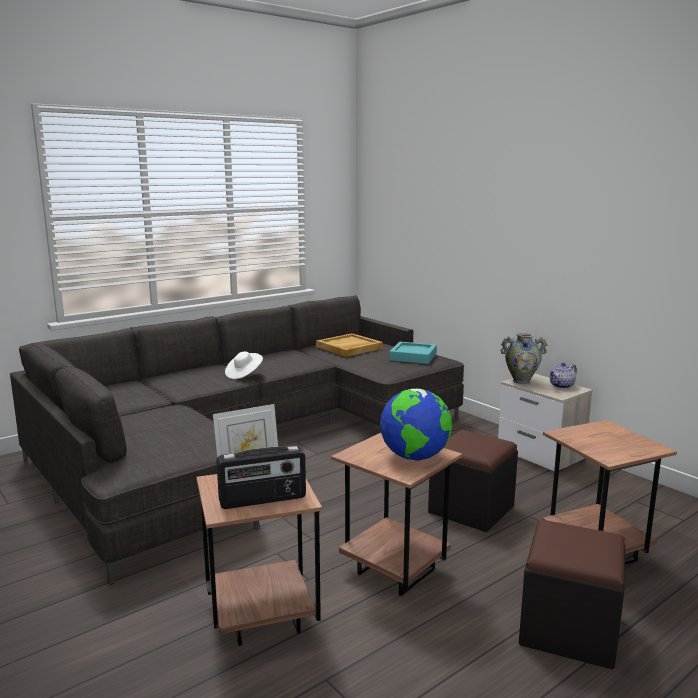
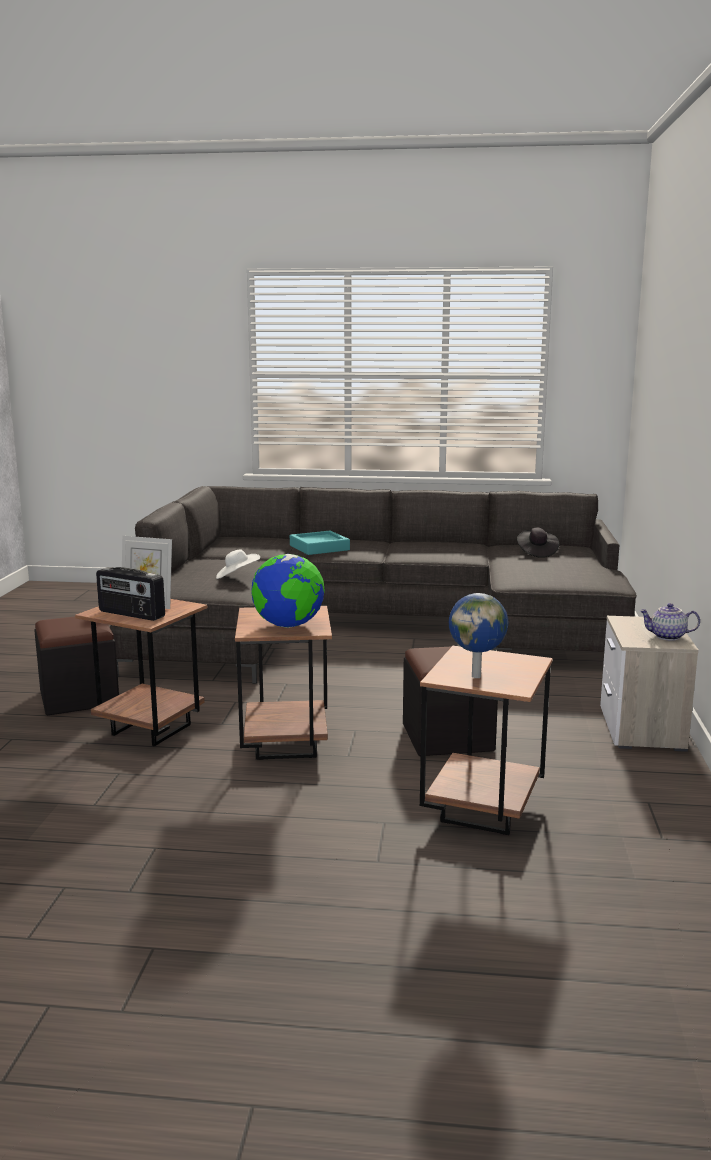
camera: 45 degrees right, 0 degrees up
(244, 374) = (378, 552): white hat -> white hat (237, 577)
(349, 347) = (536, 553): beige tray -> black hat
(413, 357) = (580, 574): turquoise tray -> turquoise tray (319, 548)
(521, 381) = (632, 621): vase -> none
(569, 629) = (324, 836): black ottoman -> black ottoman (79, 698)
(618, 448) = (477, 676): none -> globe

